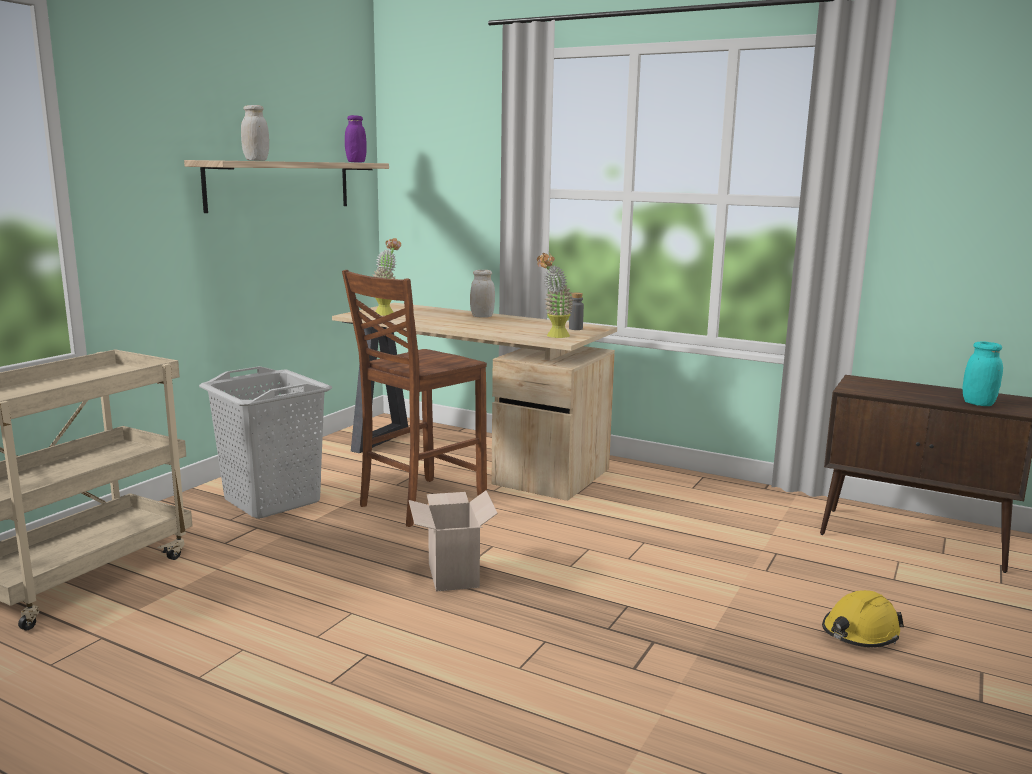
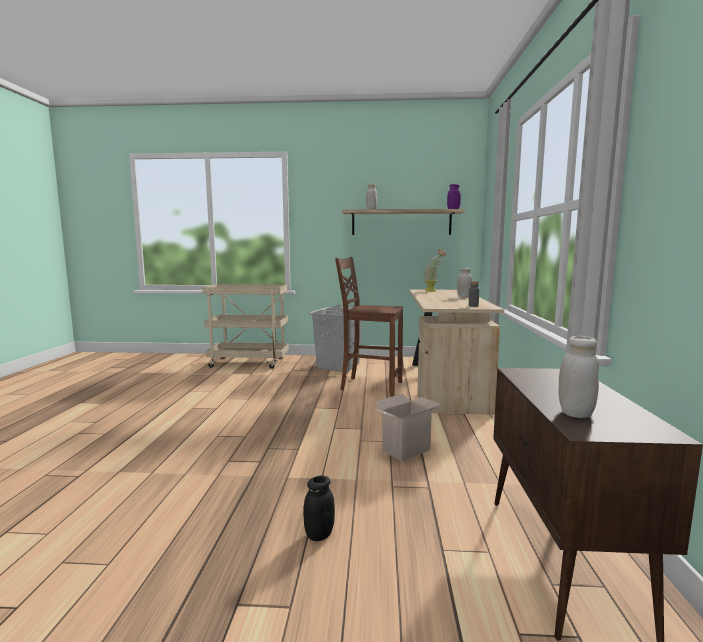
camera: 65 degrees right, 5 degrees down
(451, 574) = (298, 406): cardboard box -> cardboard box (406, 449)
(553, 336) = (440, 305): potted plant -> none
(860, 633) = (319, 534): yellow hard hat -> black jar
(978, 403) = (575, 413): turquoise jar -> white jar

